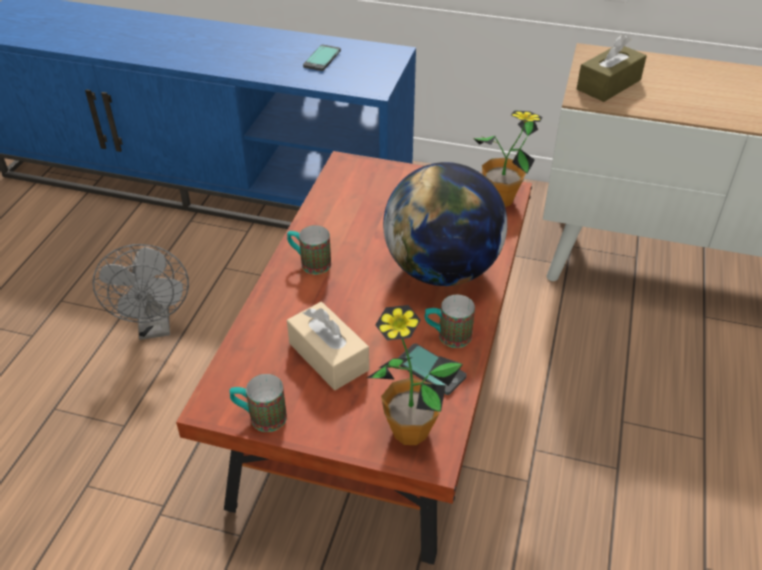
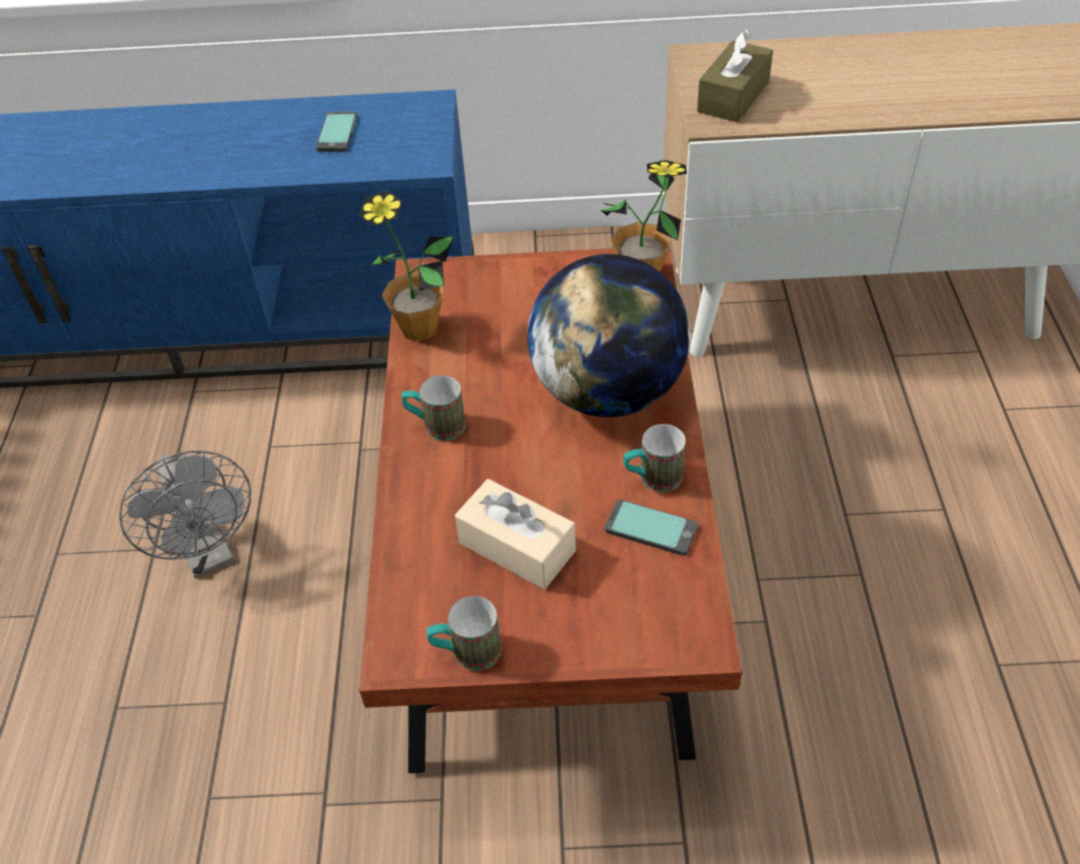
camera: 15 degrees left, 5 degrees up
(410, 431) = (659, 615): potted plant -> potted plant (418, 328)

